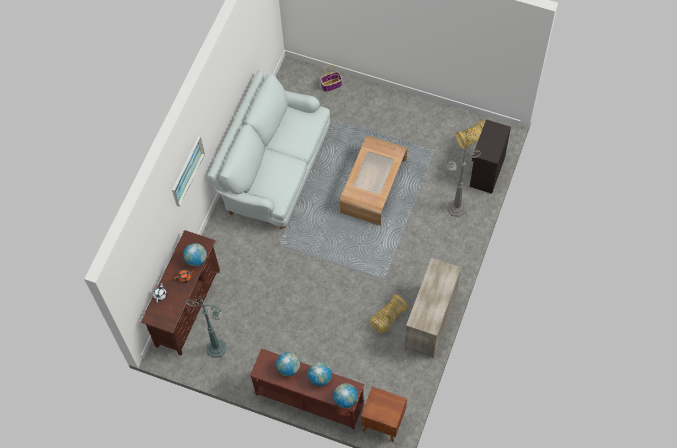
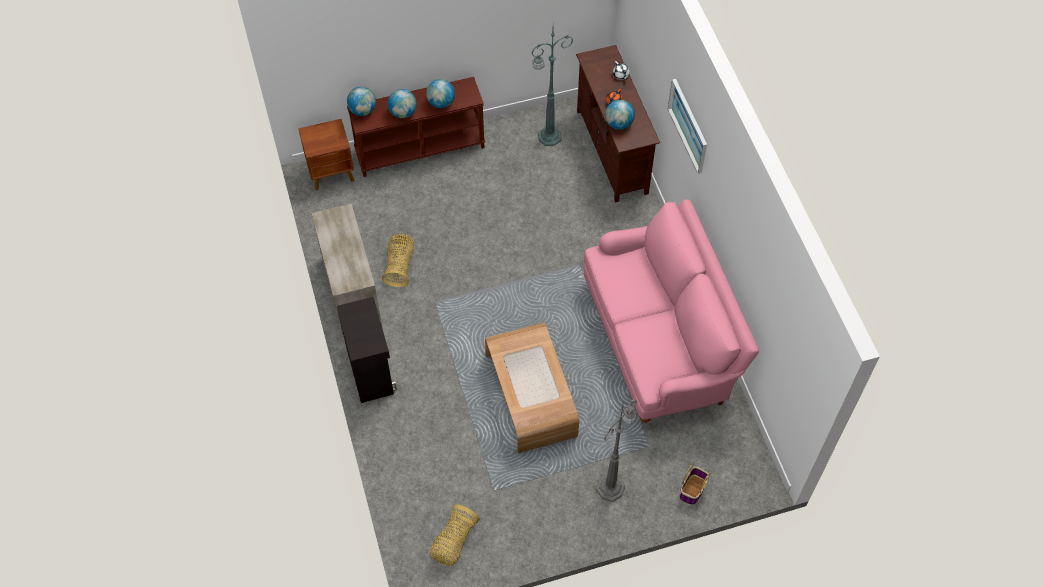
camera: 140 degrees right, 5 degrees down
(274, 169) = (660, 339): white sofa -> pink sofa
(455, 208) = (413, 433): grey floor lamp -> grey floor lamp (611, 486)
(486, 172) = (408, 504): black cabinet -> black cabinet (371, 371)

